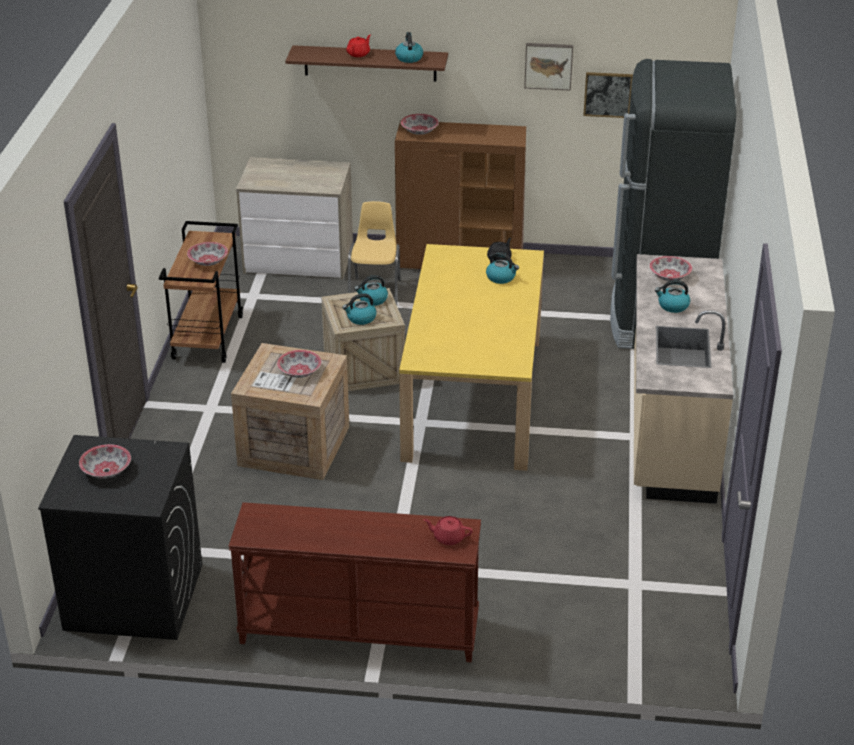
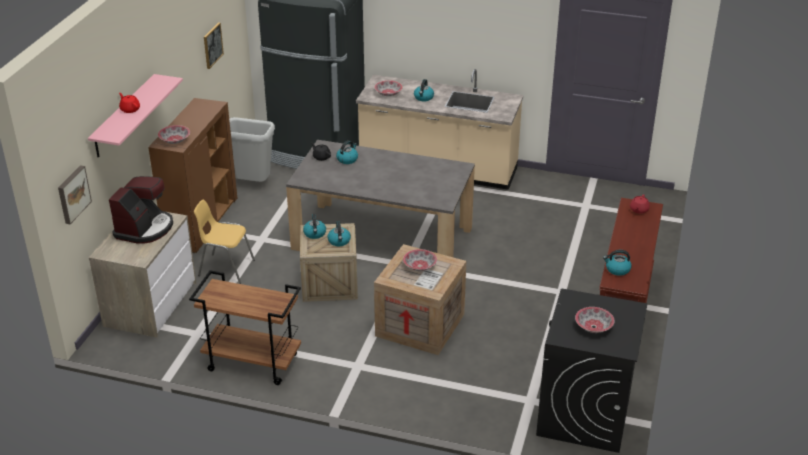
camera: 80 degrees left, 0 degrees up
(208, 261) = (254, 294): bowl -> none
(308, 175) = (145, 228): none -> coffee machine
(370, 63) = (124, 116): brown shelf -> pink shelf
(409, 58) = (153, 89): kettle -> kettle (617, 269)
(474, 396) = (382, 238): yellow dining table -> grey dining table
(548, 65) = (190, 45): picture -> picture (72, 194)
(560, 281) = (252, 184): none -> grey trash can

